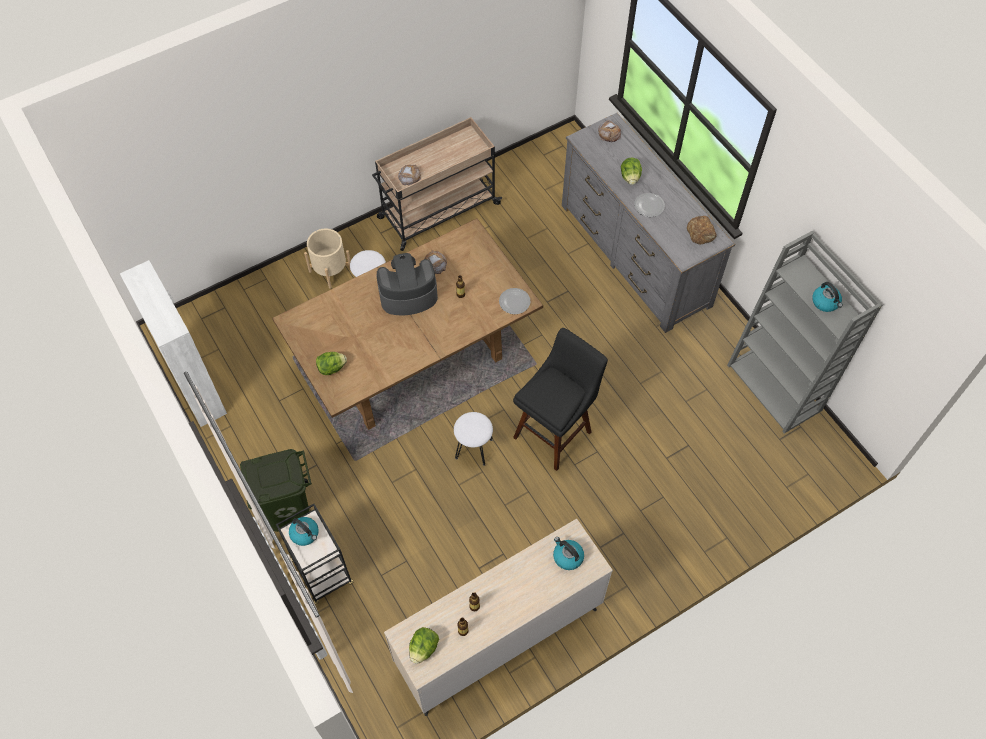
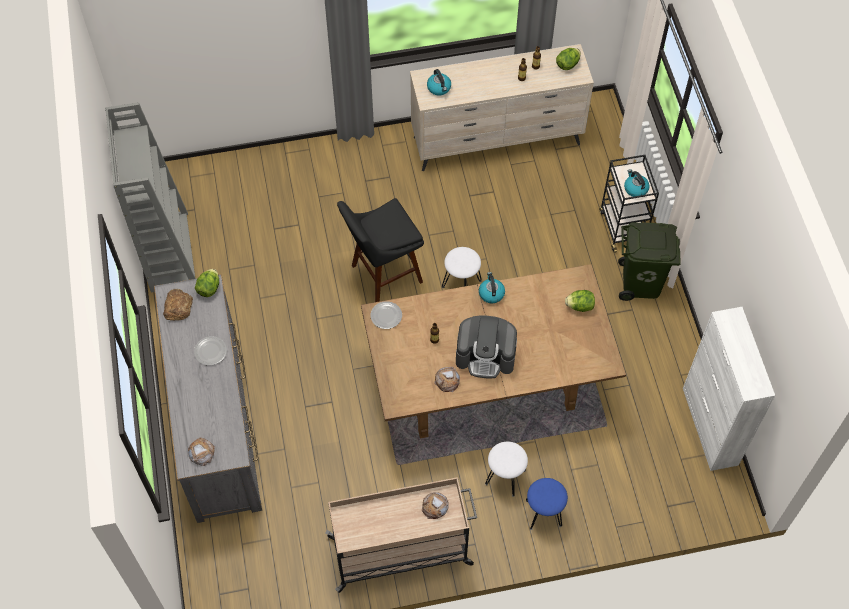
camera: 160 degrees left, 0 degrees up
(330, 270) = (543, 513): beige planter -> blue stool
(630, 177) = (210, 390): lettuce -> lettuce (209, 288)
(825, 302) = (134, 156): kettle -> kettle (491, 293)

